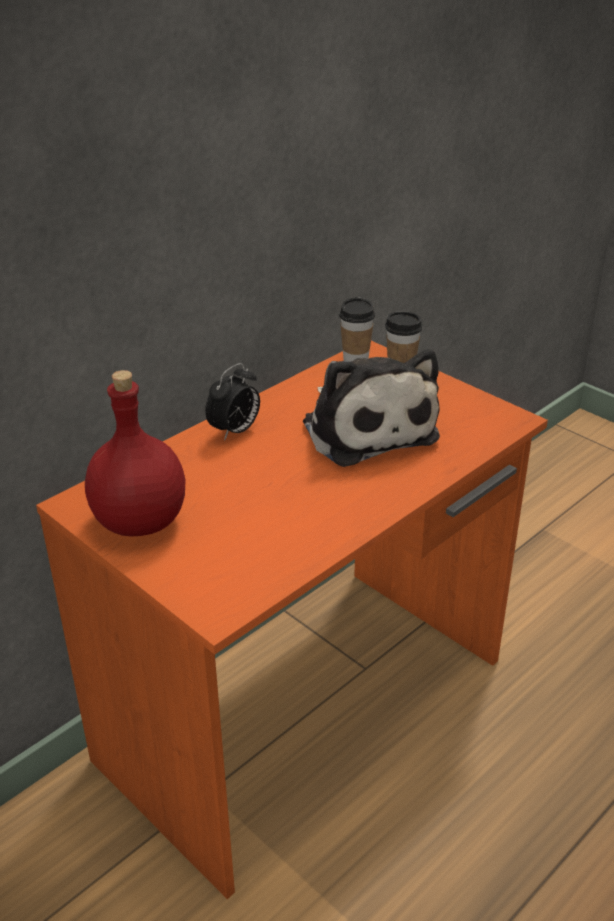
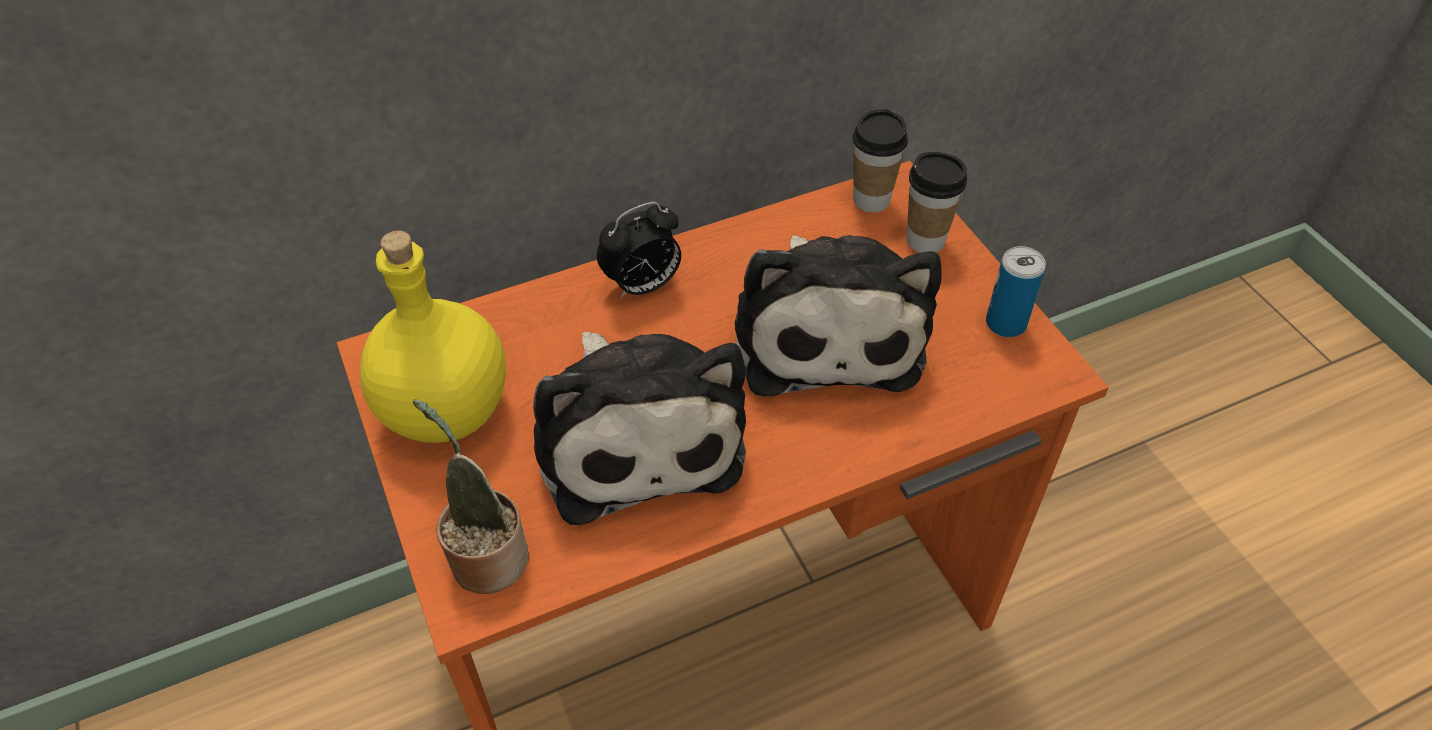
camera: 20 degrees right, 15 degrees up
(142, 522) = (448, 412): red bottle -> yellow bottle
(215, 587) = (486, 555): none -> potted plant
(277, 504) = (636, 434): none -> plush toy
(472, 403) = (1005, 323): none -> can

